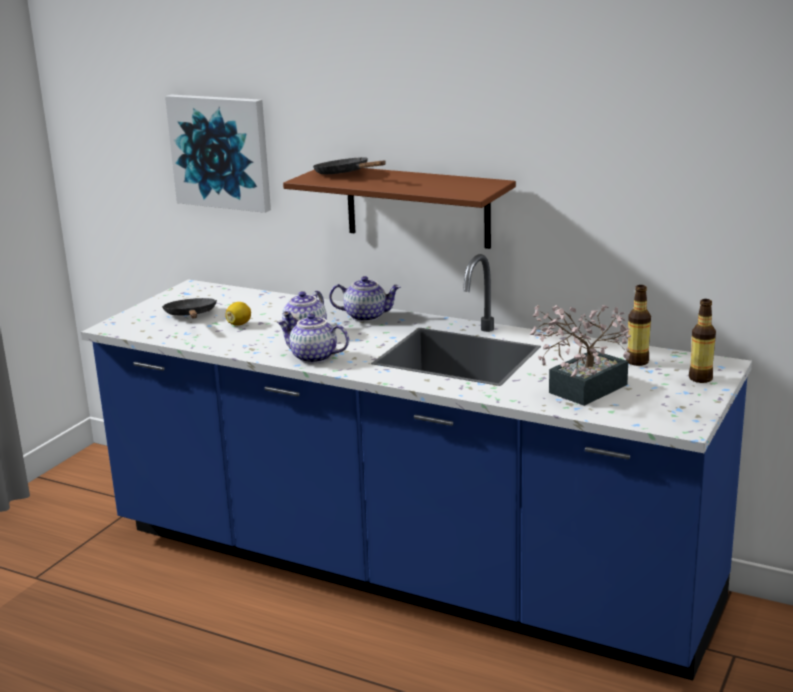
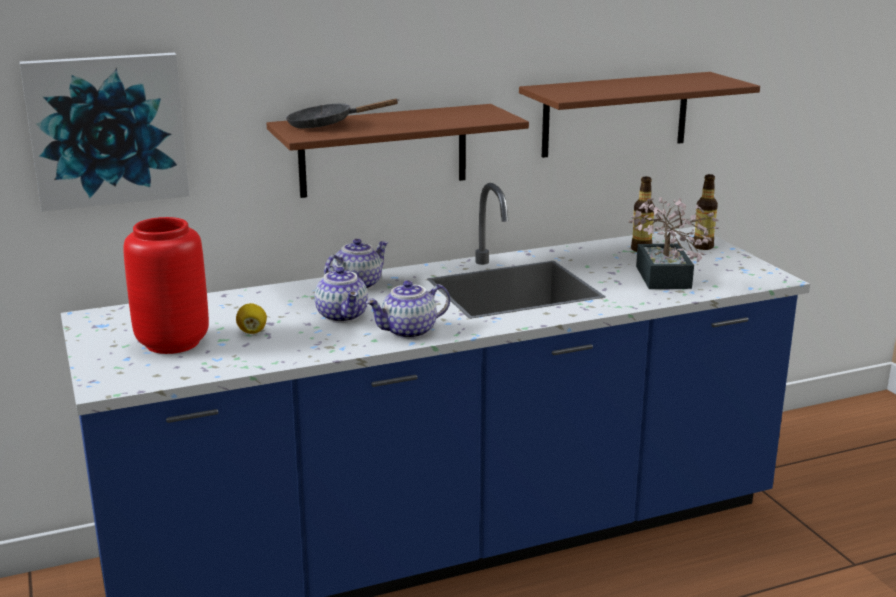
camera: 50 degrees left, 0 degrees up
(191, 316) = (174, 342): black frying pan -> red vase
(653, 214) = (615, 114): none -> brown shelf

